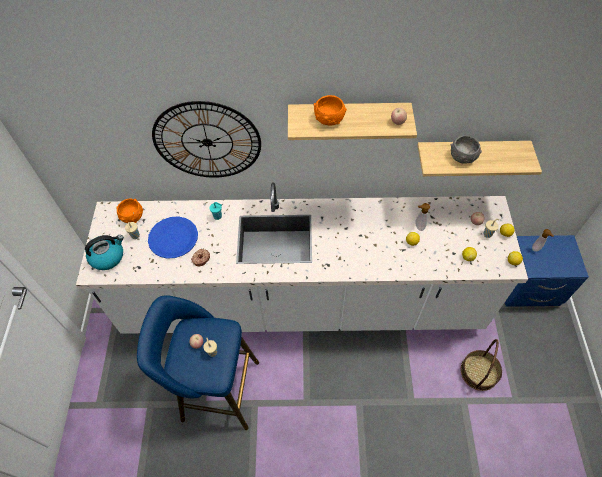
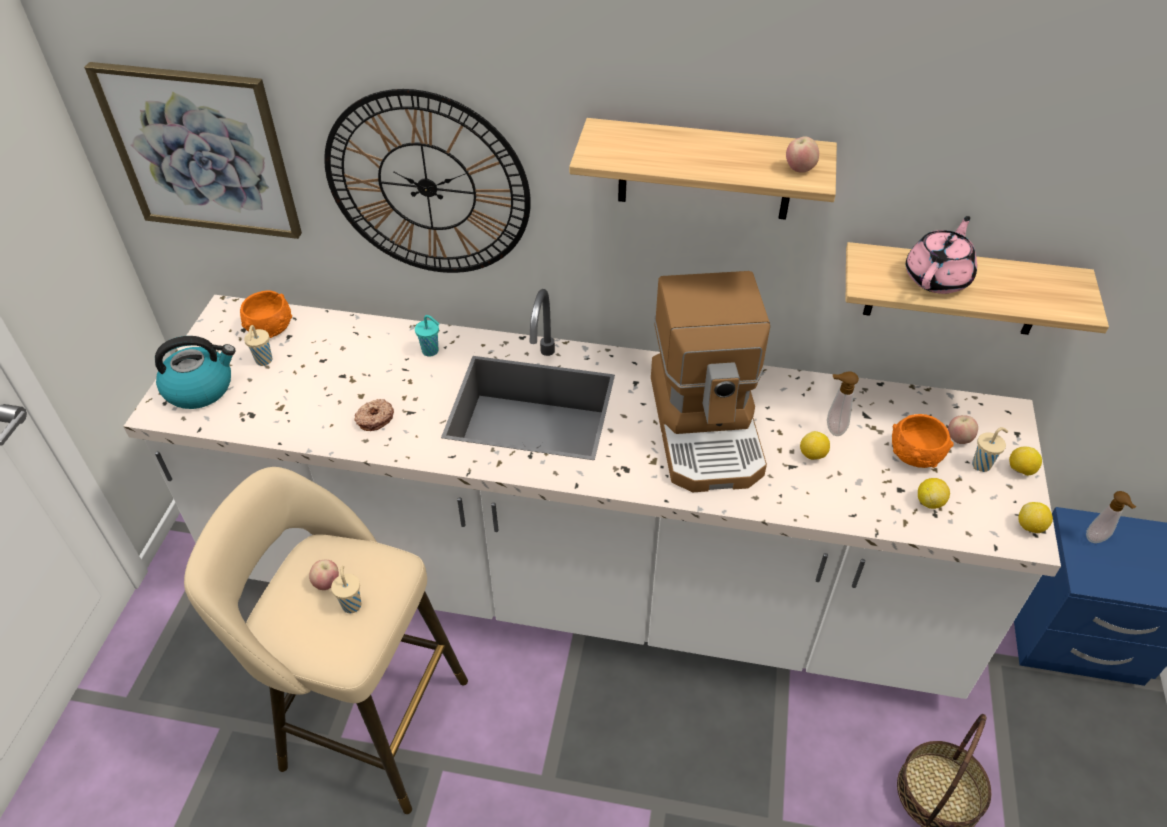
camera: 10 degrees right, 10 degrees down
(84, 139) = (201, 152): none -> picture
(173, 238) = (334, 375): blue plate -> none
(215, 390) = (365, 720): blue stool -> beige stool
(329, 119) = (661, 148): orange bowl -> orange bowl (915, 455)
(361, 236) = (707, 427): none -> coffee machine
(462, 157) = (937, 278): grey bowl -> pink teapot

